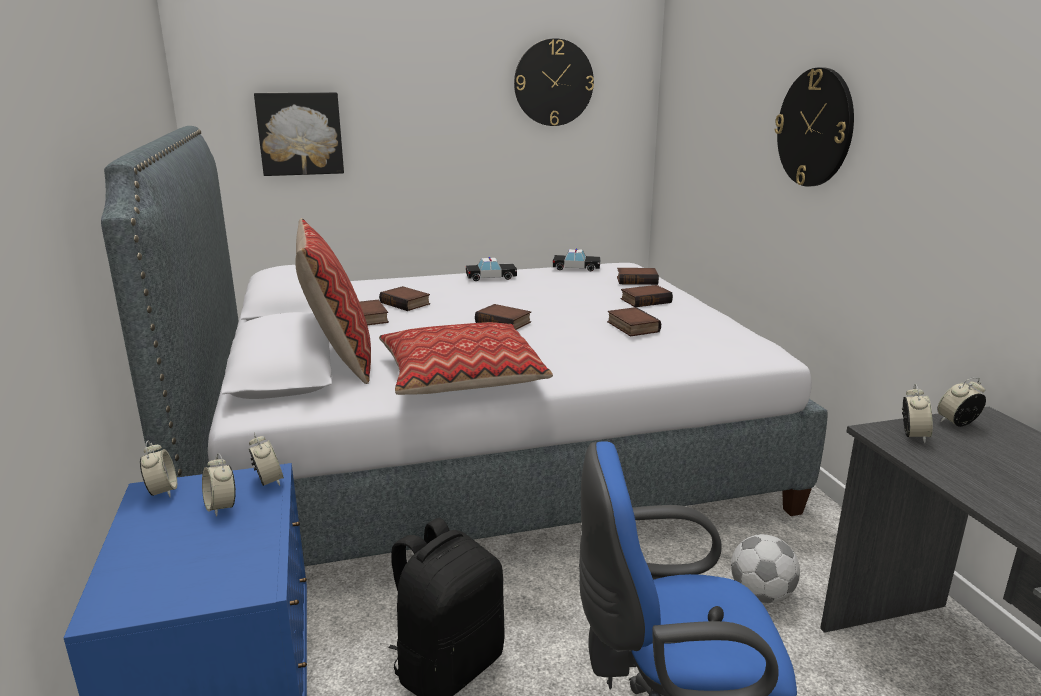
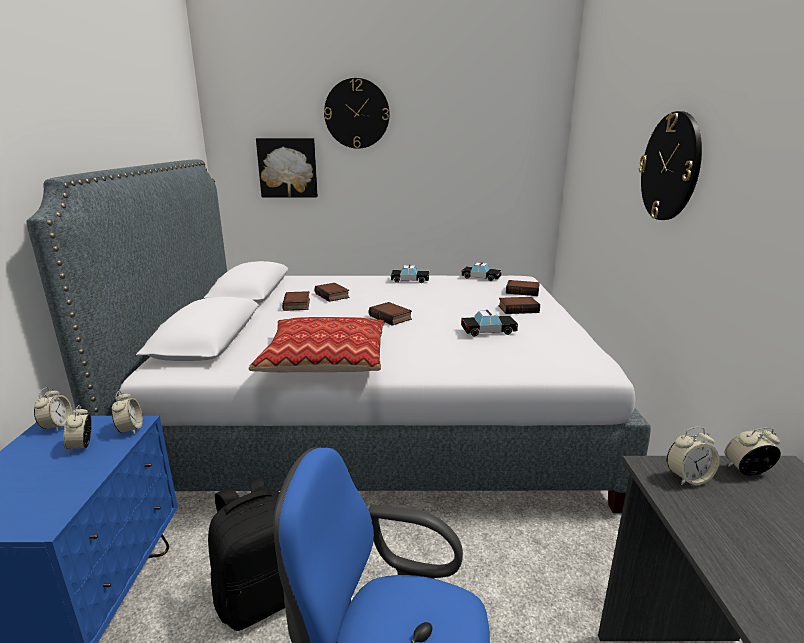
camera: 15 degrees right, 0 degrees up
(339, 360) = (249, 336): pillow -> none
(553, 83) = (479, 132): wall clock -> wall clock (357, 114)
(631, 327) = (488, 331): book -> toy car
(760, 595) = (553, 587): football -> none
(913, 435) = (688, 478): alarm clock -> alarm clock turned 45 degrees clockwise

